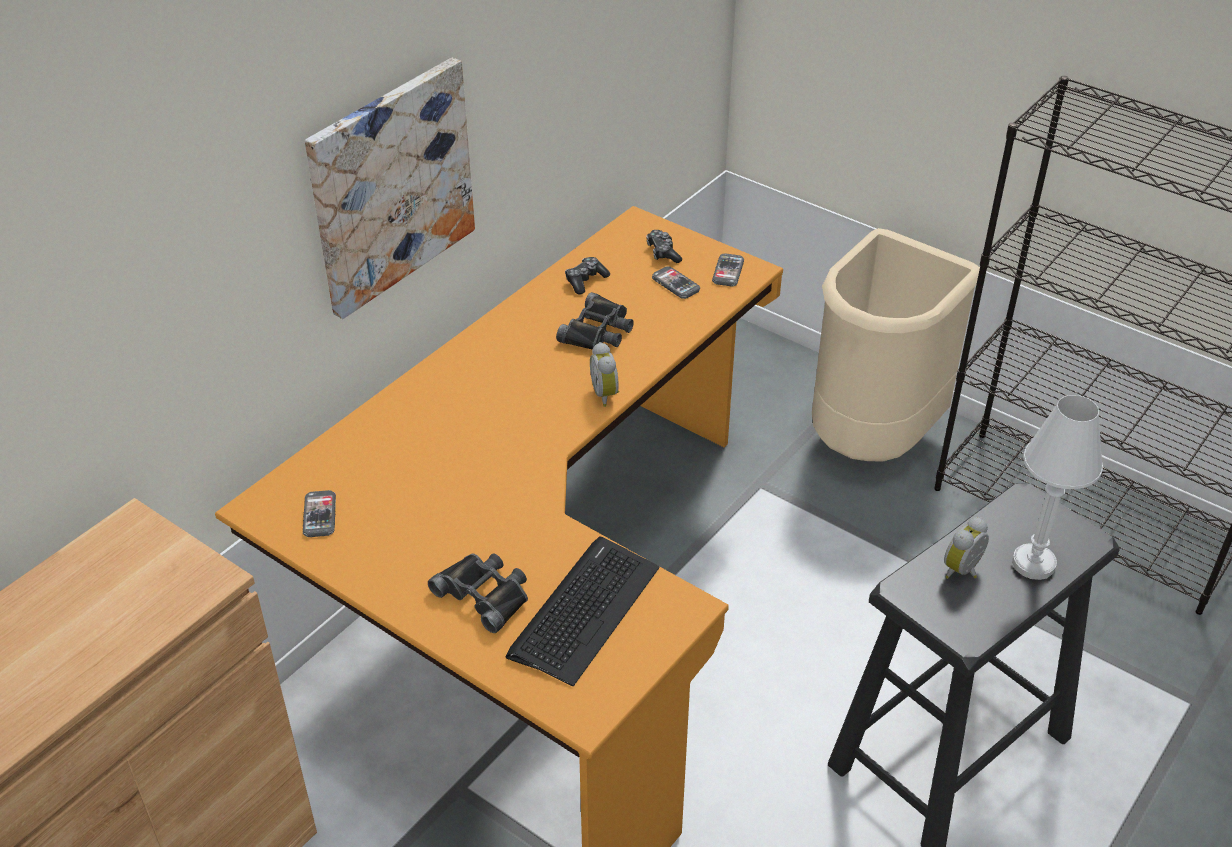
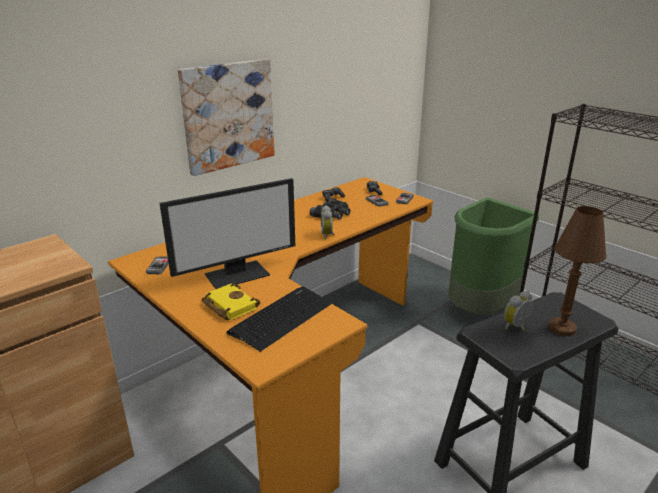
camera: 10 degrees right, 15 degrees down
(472, 516) = (237, 274): none -> monitor
(485, 594) = (228, 305): black binoculars -> yellow book
(872, 441) = (480, 310): beige trash can -> green trash can
(1033, 564) = (562, 328): white table lamp -> brown table lamp

